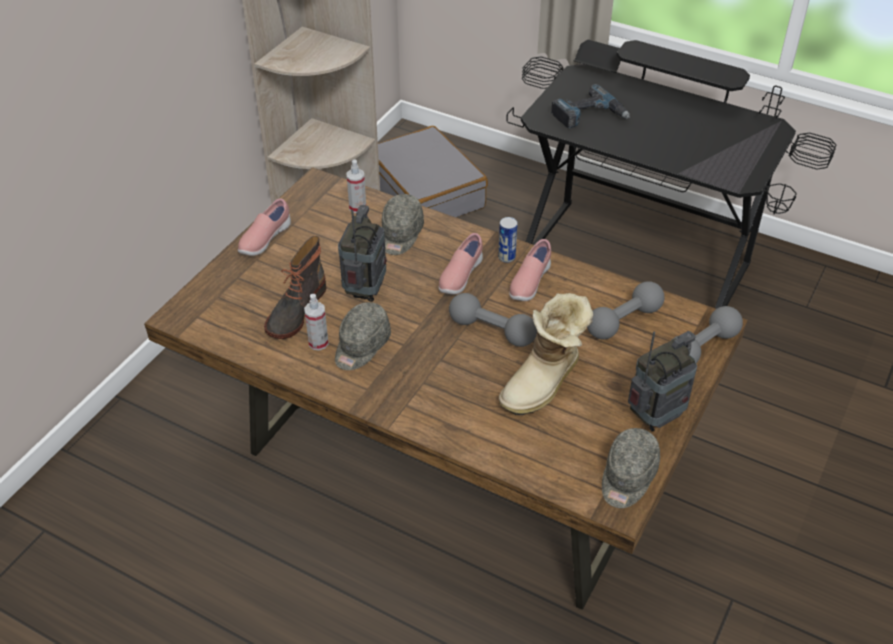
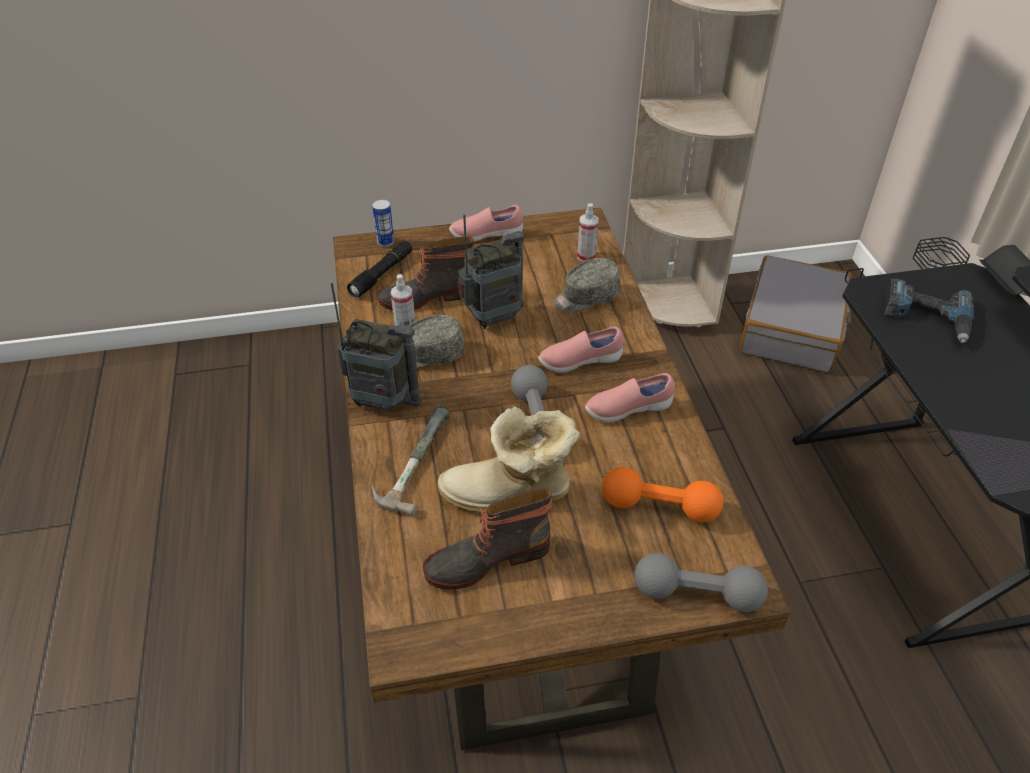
camera: 50 degrees right, 0 degrees up
(235, 321) = (382, 274): none -> black flashlight
(459, 414) = (410, 459): none -> hammer
(506, 257) = (642, 375): can -> can (385, 242)
(587, 424) = (486, 558): none -> boot
(624, 321) = (659, 507): grey dumbbell -> orange dumbbell
(627, 477) = (445, 633): grey cap -> none
(656, 417) = (552, 610): radio -> radio (382, 402)

